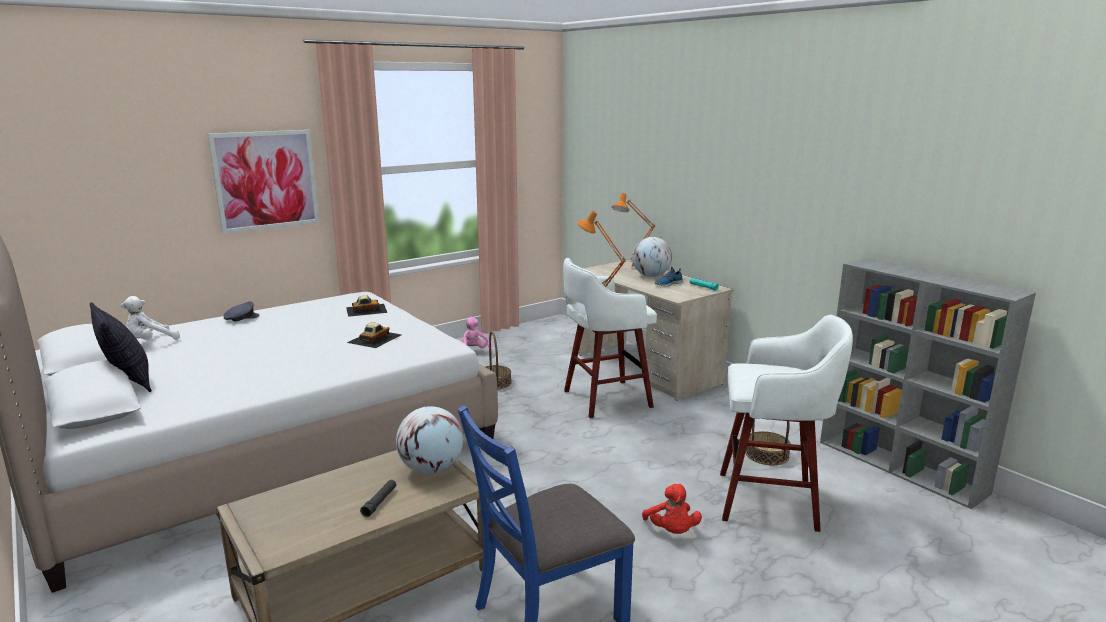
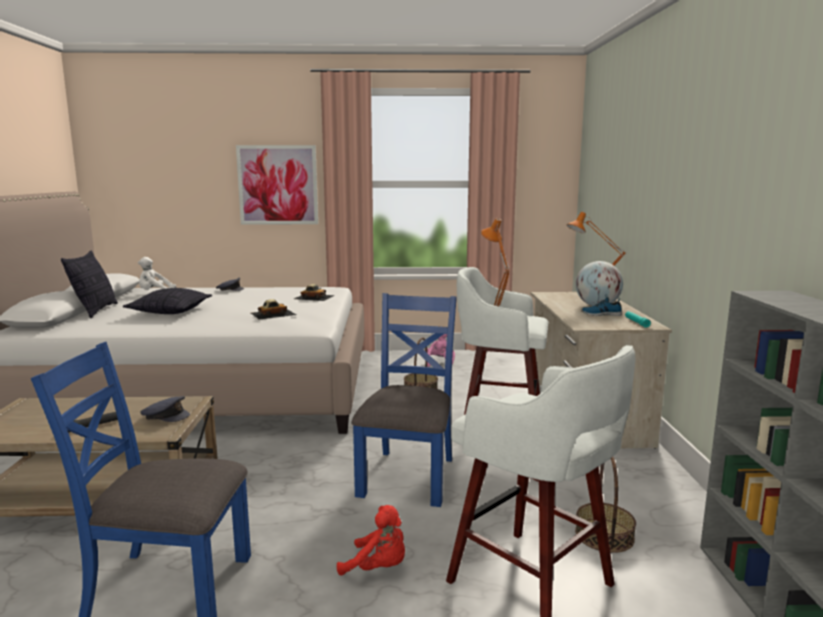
camera: 35 degrees right, 5 degrees down
(241, 361) = (170, 312): none -> pillow
(431, 469) = (166, 416): globe -> grey cap
(595, 460) = (408, 476): none -> blue chair
(671, 531) = (378, 568): red plush toy -> red plush toy turned 90 degrees counterclockwise

